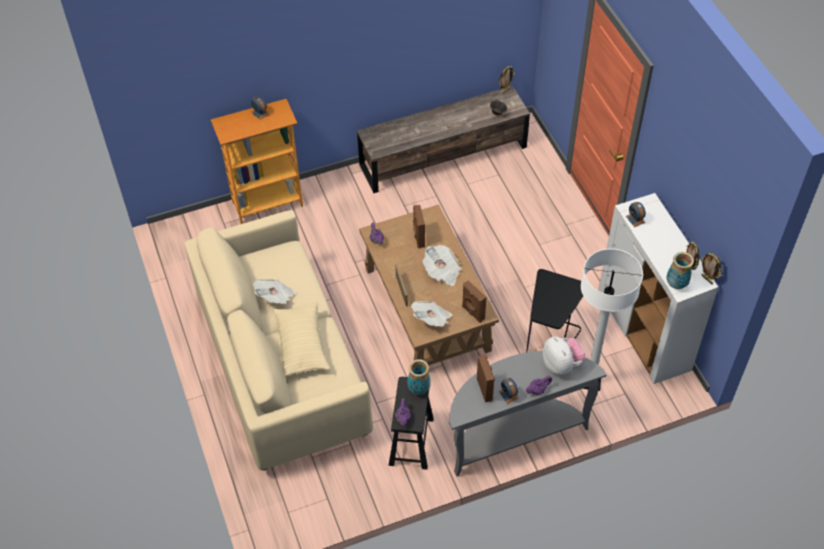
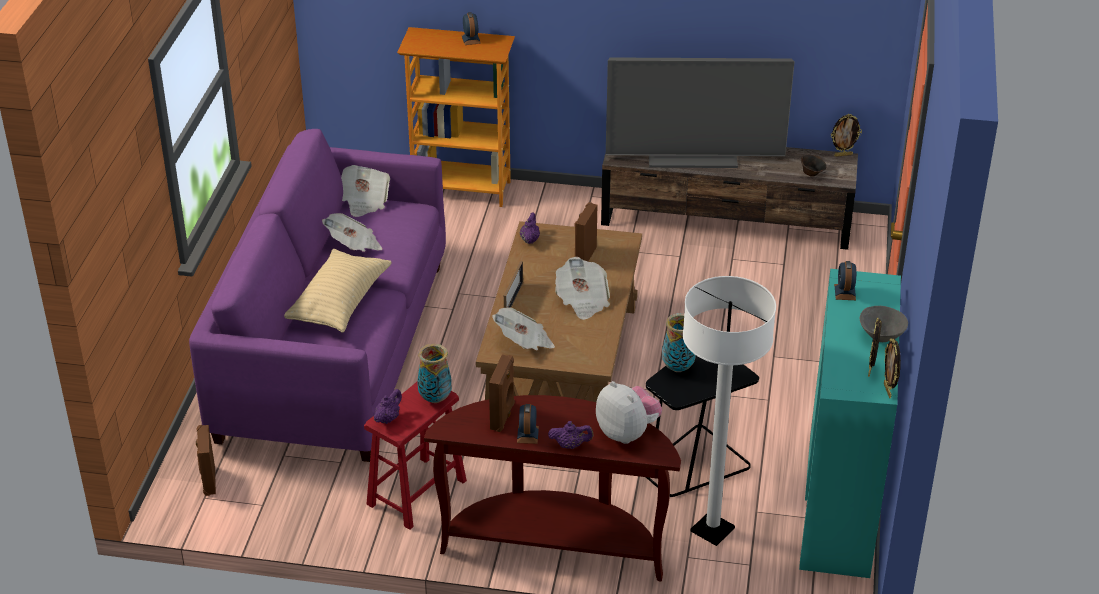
camera: 30 degrees right, 15 degrees down
(253, 258) = (364, 201): none -> newspaper
(282, 365) = (333, 350): beige sofa -> purple sofa
(411, 441) = (416, 492): black stool -> red stool
(420, 128) = (693, 155): none -> television
(472, 313) = (582, 356): brown speaker -> brown speaker (208, 481)
(514, 435) = (556, 543): grey console table -> brown console table
(561, 365) = (627, 432): plush toy -> plush toy turned 45 degrees counterclockwise
(644, 332) = (839, 508): white cabinet -> turquoise cabinet
(676, 242) = (881, 336): none -> grey bowl
(676, 284) = (837, 379): vase -> vase (677, 368)

